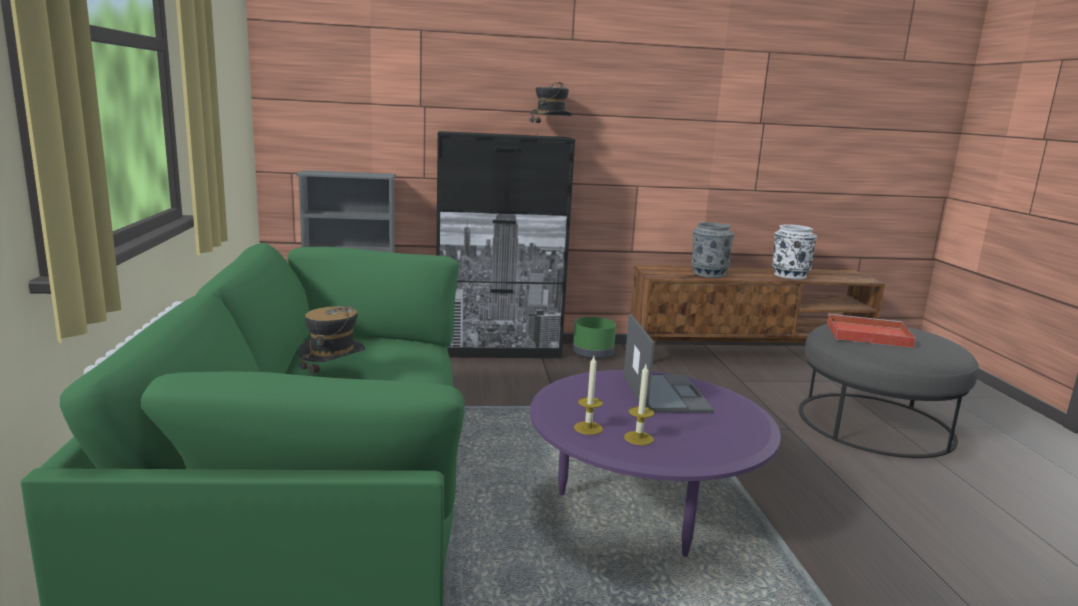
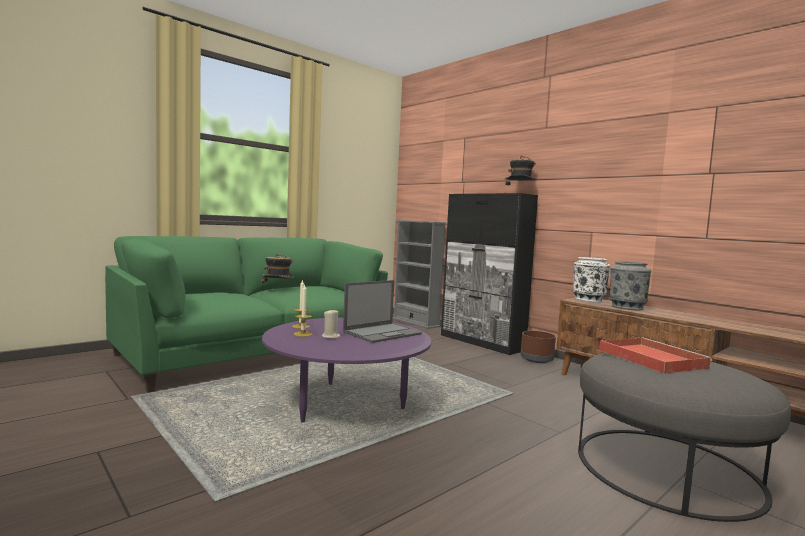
camera: 55 degrees right, 10 degrees down
(592, 354) = (536, 360): green planter -> brown planter
(666, 426) = (331, 336): none -> beige candle
(789, 275) = (718, 322): white vase -> white vase (588, 300)

